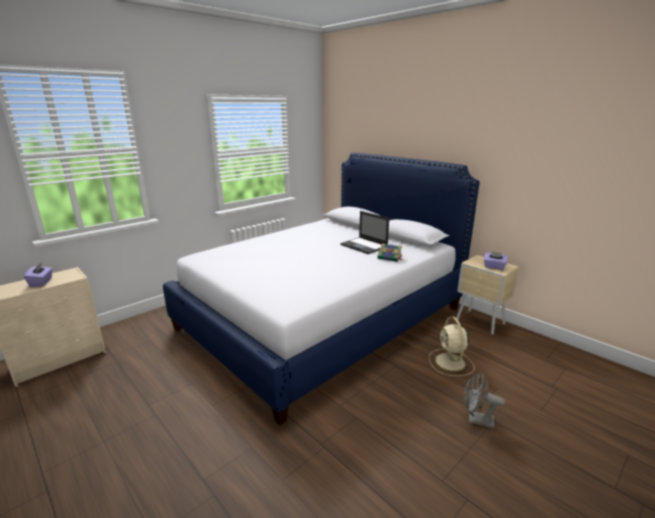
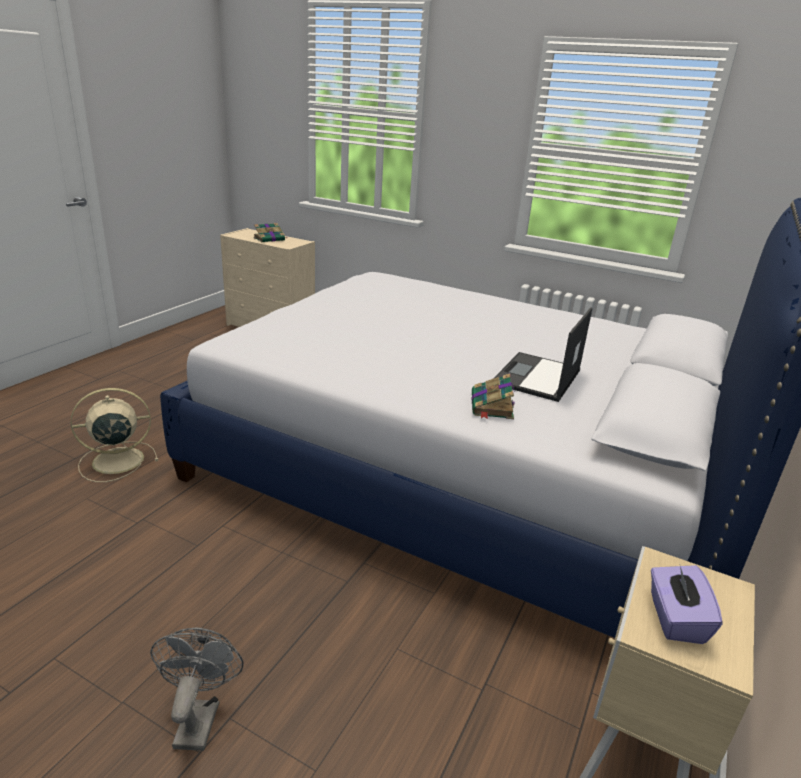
camera: 70 degrees right, 5 degrees up
(41, 282) = (270, 239): purple tissue box -> book
(450, 363) = (390, 674): beige fan -> beige fan (115, 461)

